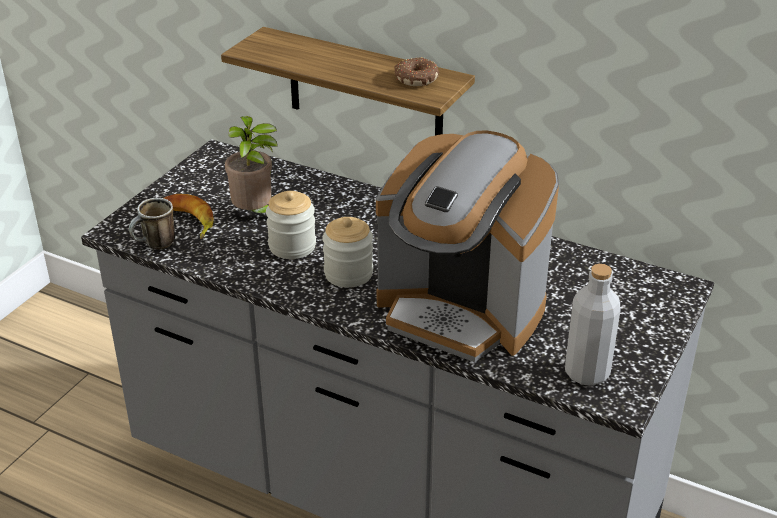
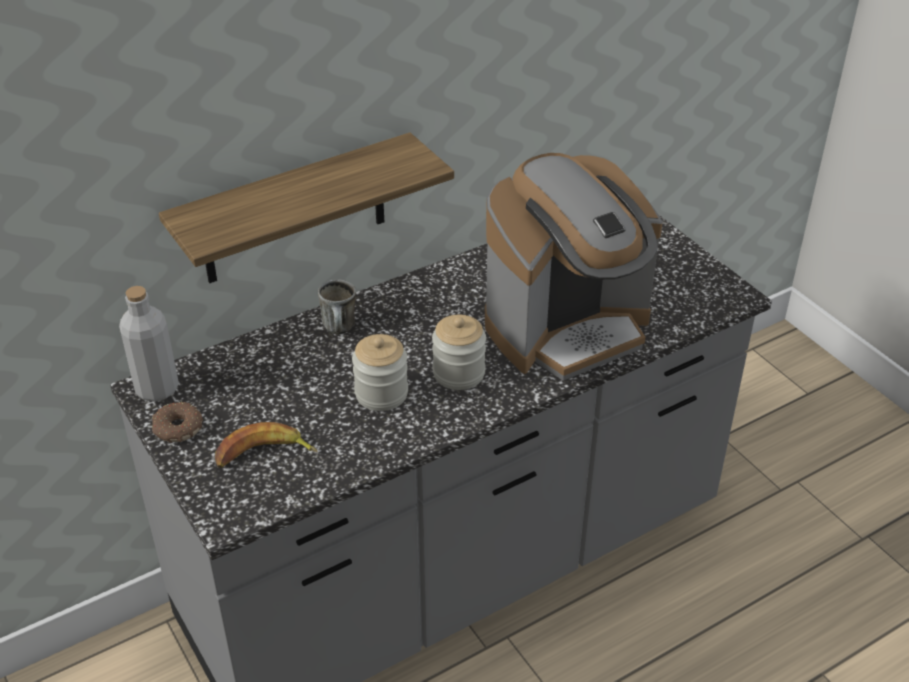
camera: 60 degrees left, 5 degrees up
(155, 246) = (289, 493): mug -> mug (341, 330)
(255, 214) = (300, 400): potted plant -> none
(415, 78) = (384, 163): donut -> donut (177, 428)
(587, 372) = (693, 297): grey bottle -> grey bottle (157, 388)

